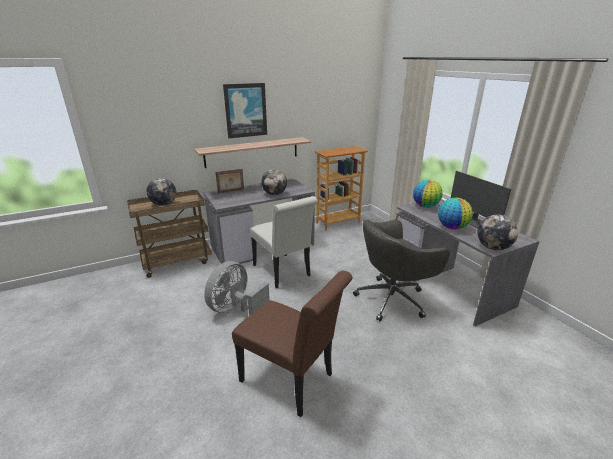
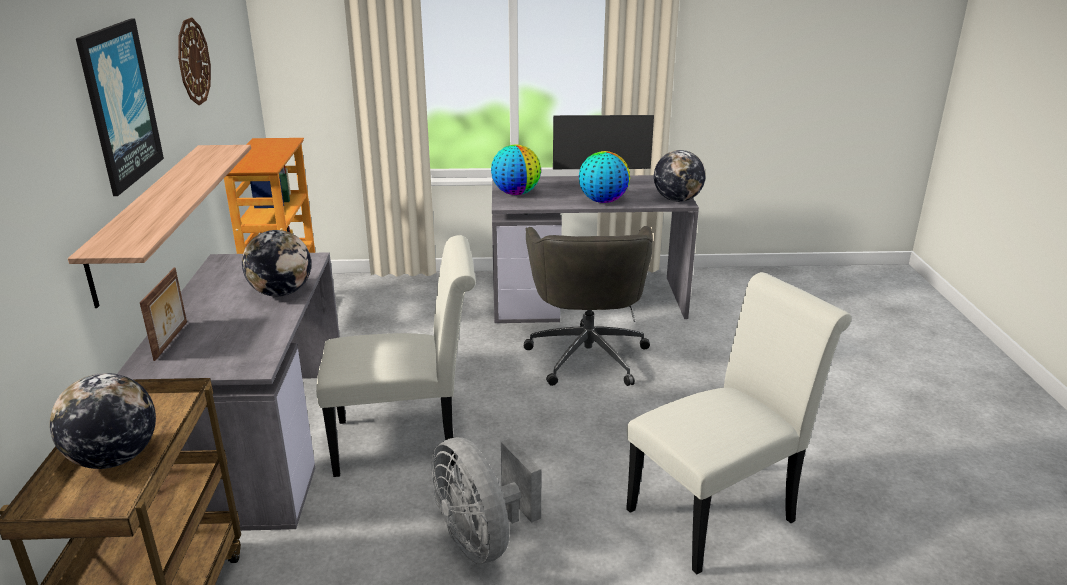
camera: 65 degrees left, 0 degrees up
(291, 380) = (719, 511): brown chair -> white chair
(312, 106) = (193, 61): none -> wall clock

